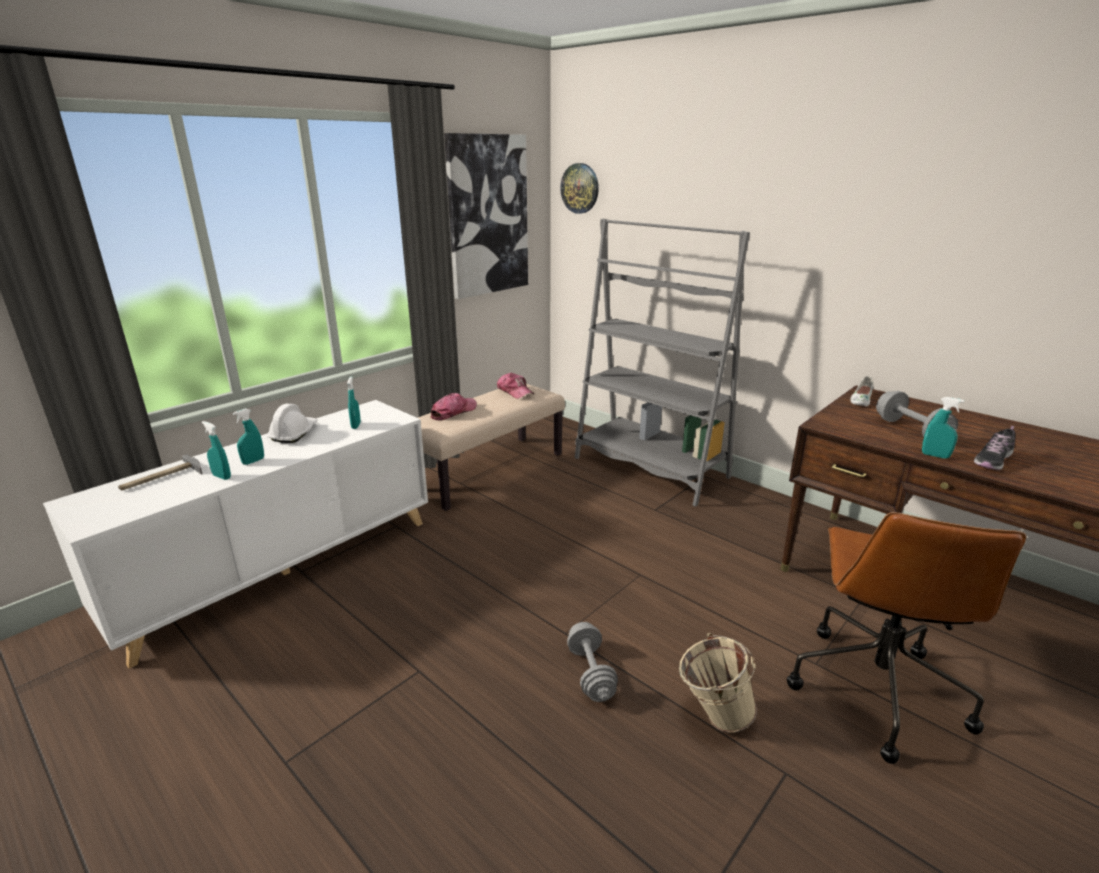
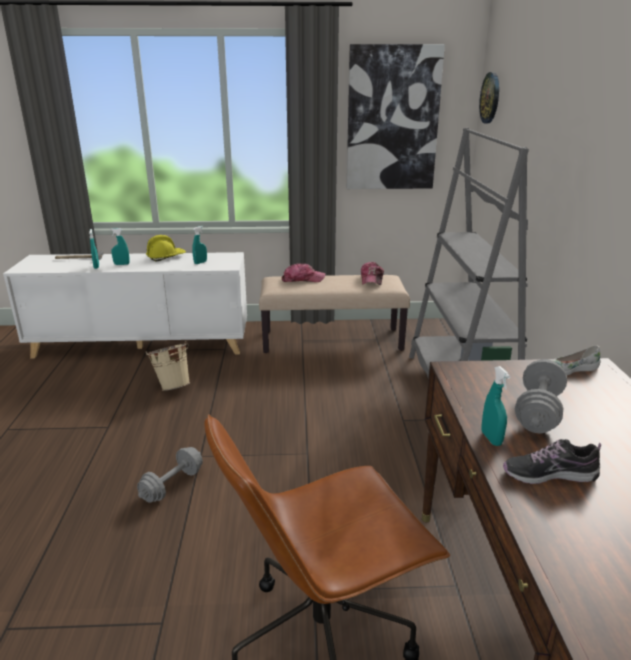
camera: 45 degrees right, 0 degrees up
(294, 434) = (166, 257): white hard hat -> yellow hard hat
(712, 715) = (187, 558): beige bucket -> beige bucket (173, 386)

